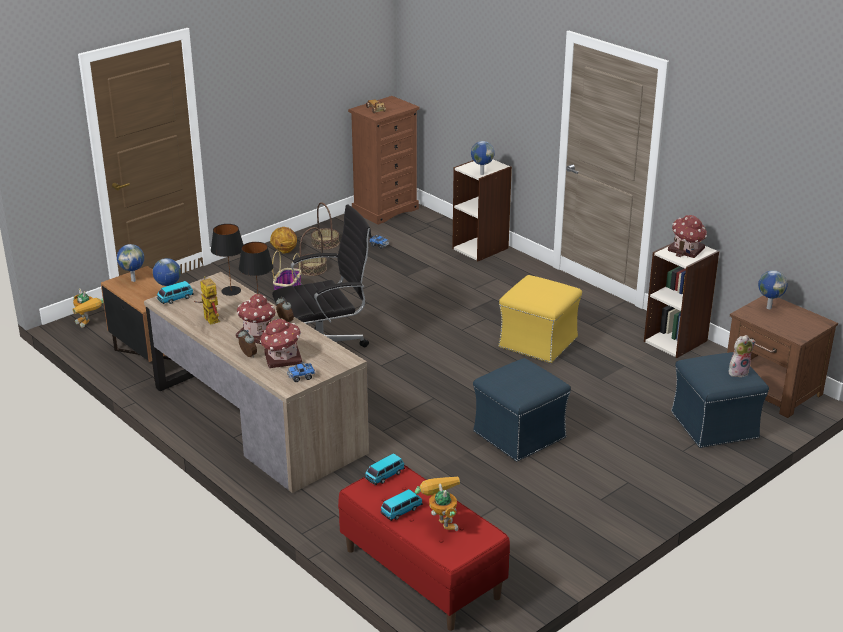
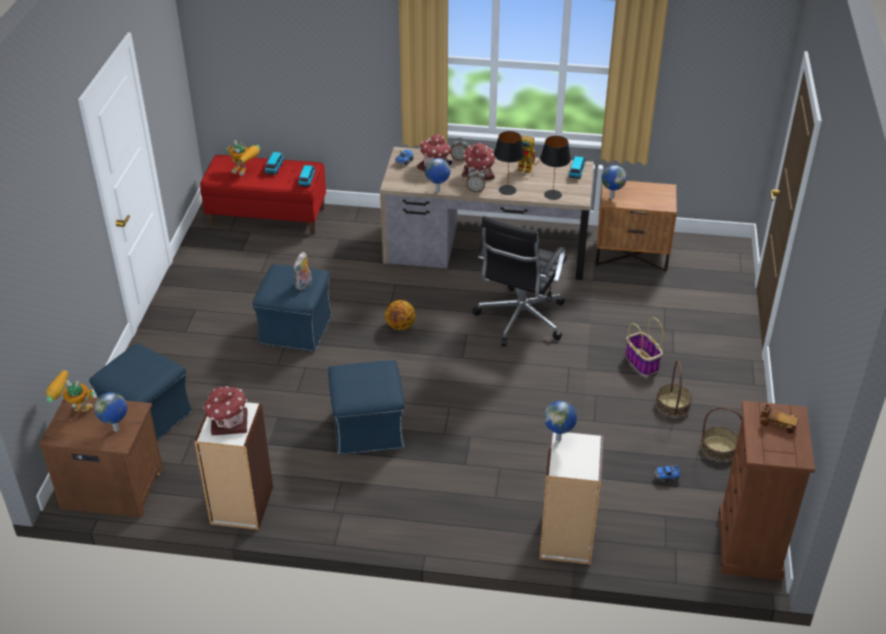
camera: 140 degrees right, 10 degrees up
(88, 324) = (723, 253): toy robot -> toy robot (74, 412)
(133, 280) = (658, 196): globe -> globe (437, 191)
(284, 251) = (733, 412): basketball -> basketball (400, 326)
(539, 343) = (367, 429): yellow ottoman -> blue ottoman
(738, 372) = (120, 374): plush toy -> plush toy (304, 285)

